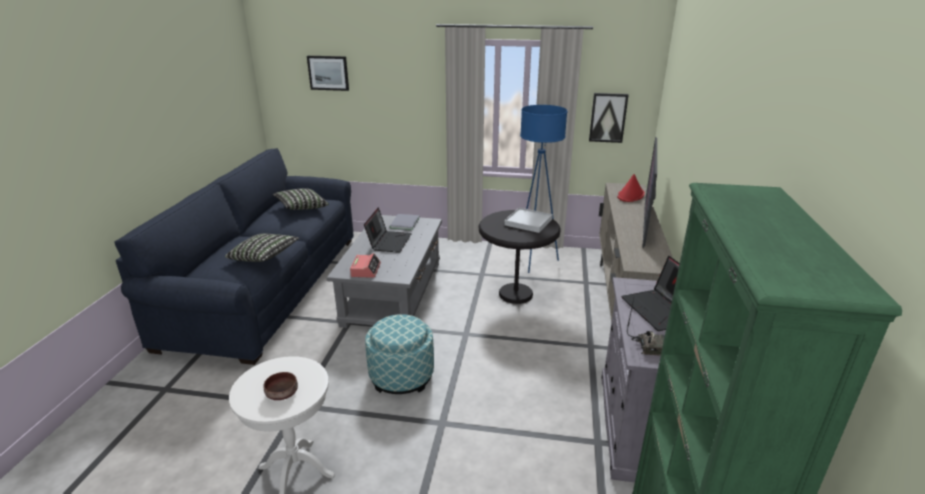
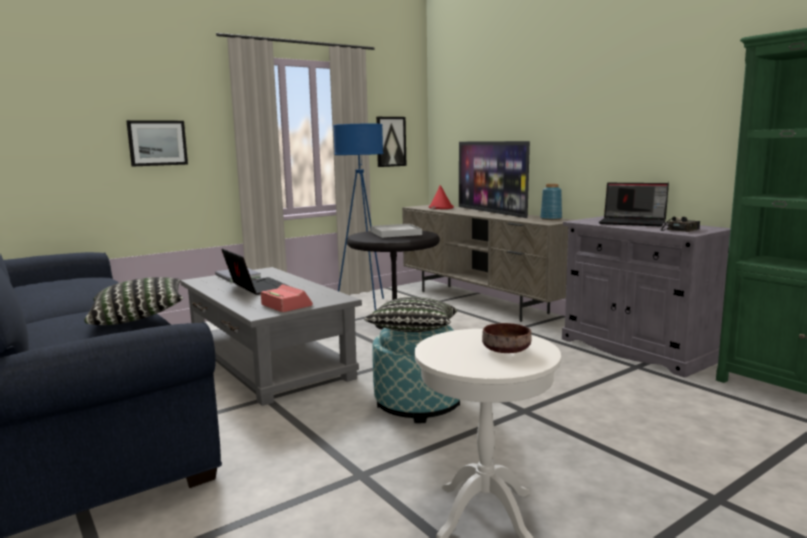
camera: 45 degrees left, 15 degrees down
(301, 208) = (74, 284): pillow -> pillow (413, 332)
(328, 73) = (49, 96): picture -> picture (157, 143)
(659, 259) = (551, 219): none -> blue vase

